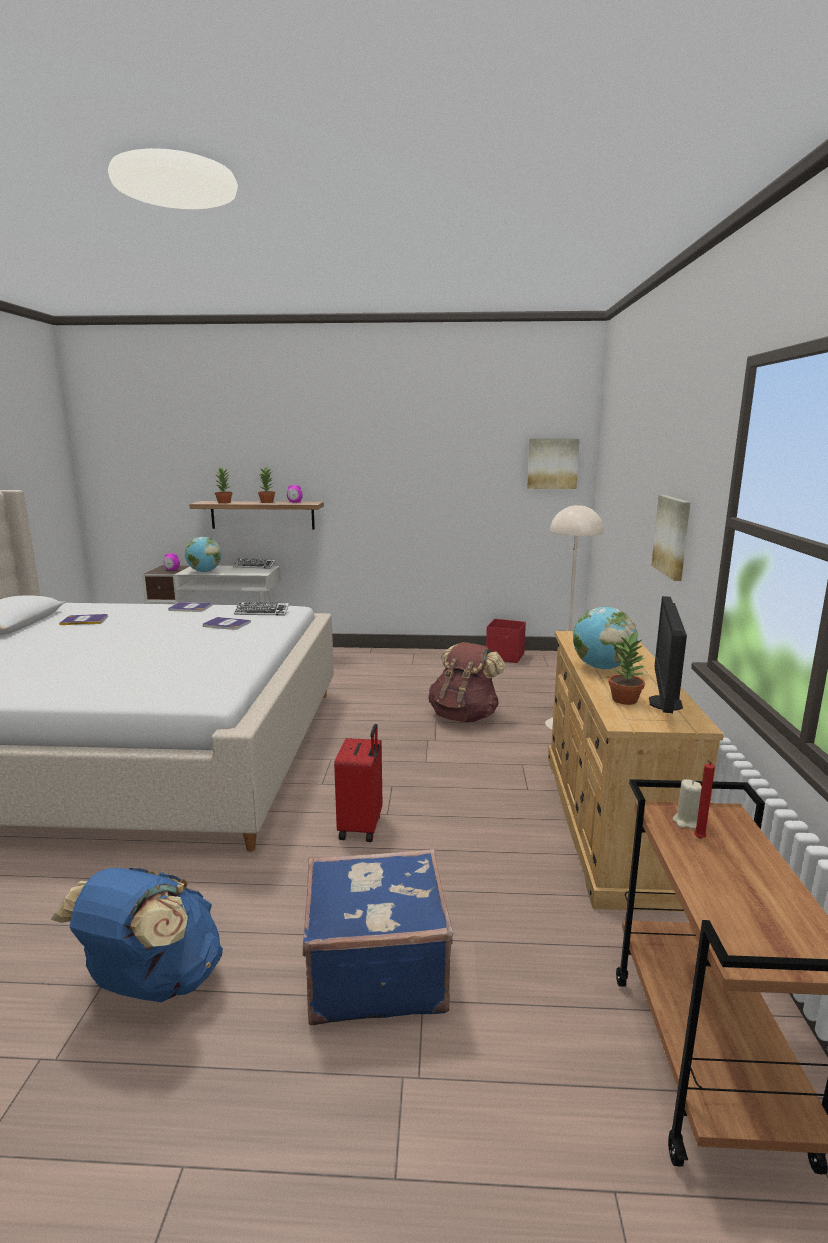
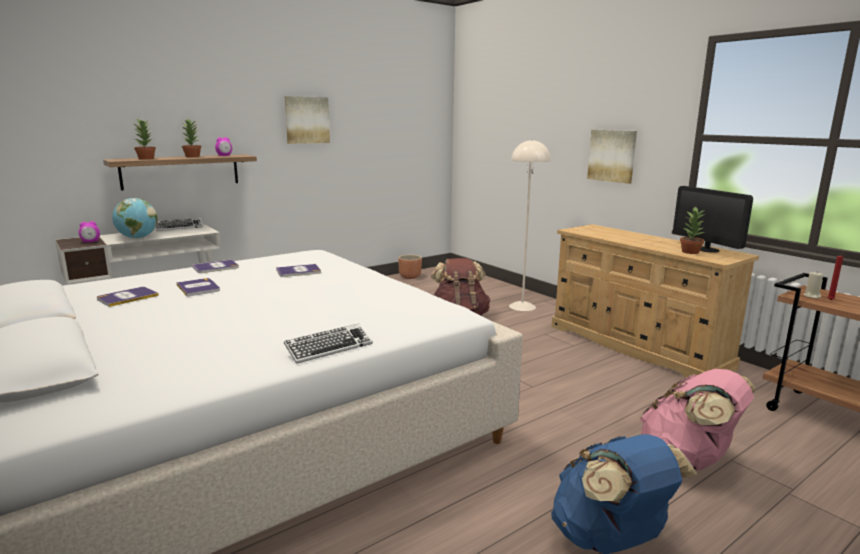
camera: 40 degrees left, 0 degrees up
(134, 623) = (198, 288): none -> book
(262, 612) = (300, 258): keyboard -> keyboard (329, 348)
(362, 827) = (534, 399): red suitcase -> none
(375, 969) = (688, 460): blue suitcase -> pink backpack
(505, 656) = (410, 277): red storage box -> brown planter
(552, 463) = (426, 116): picture -> picture (307, 120)
(601, 667) = (636, 241): globe -> none

